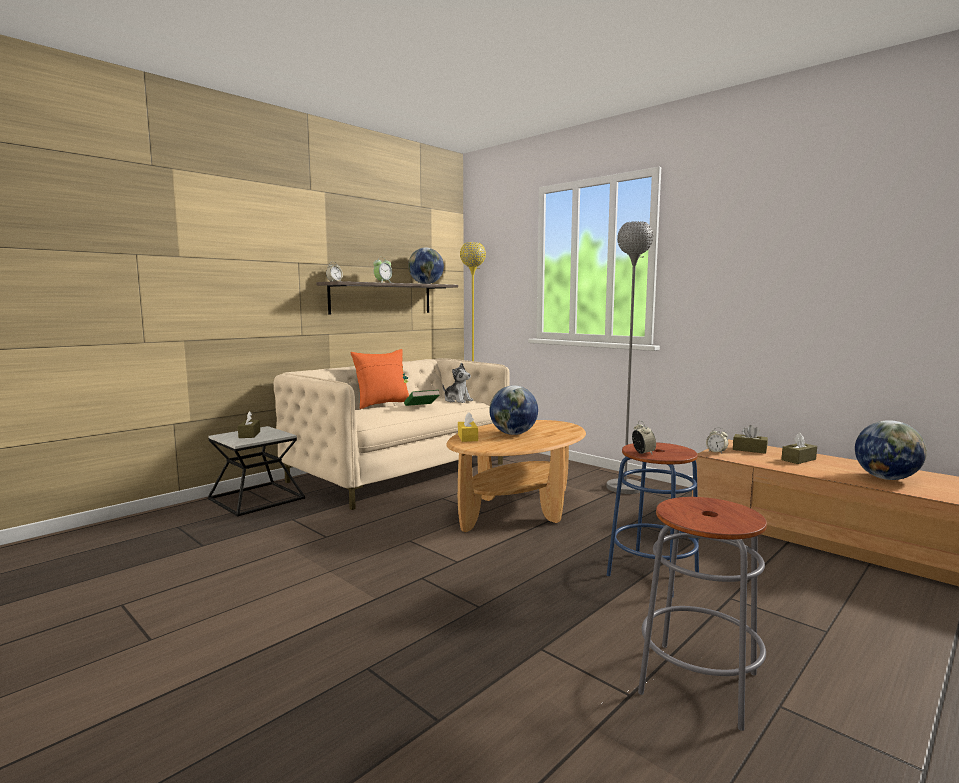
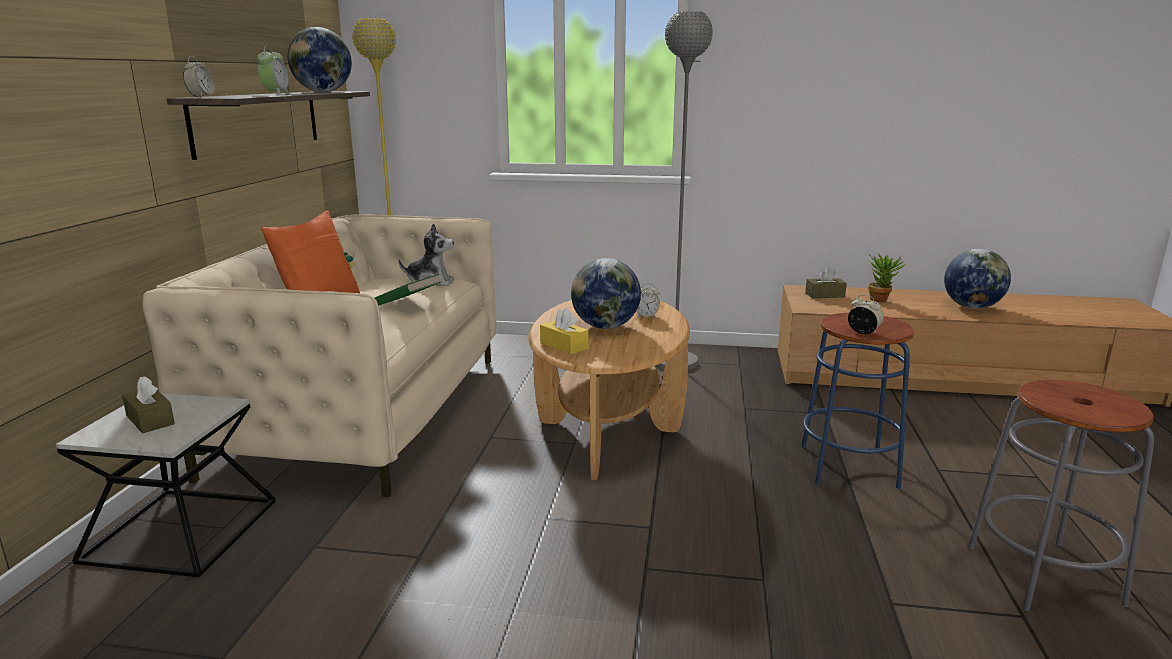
camera: 35 degrees left, 10 degrees up
(716, 452) = (805, 304): alarm clock -> alarm clock (646, 316)
(798, 459) = (881, 299): brown tissue box -> potted plant

